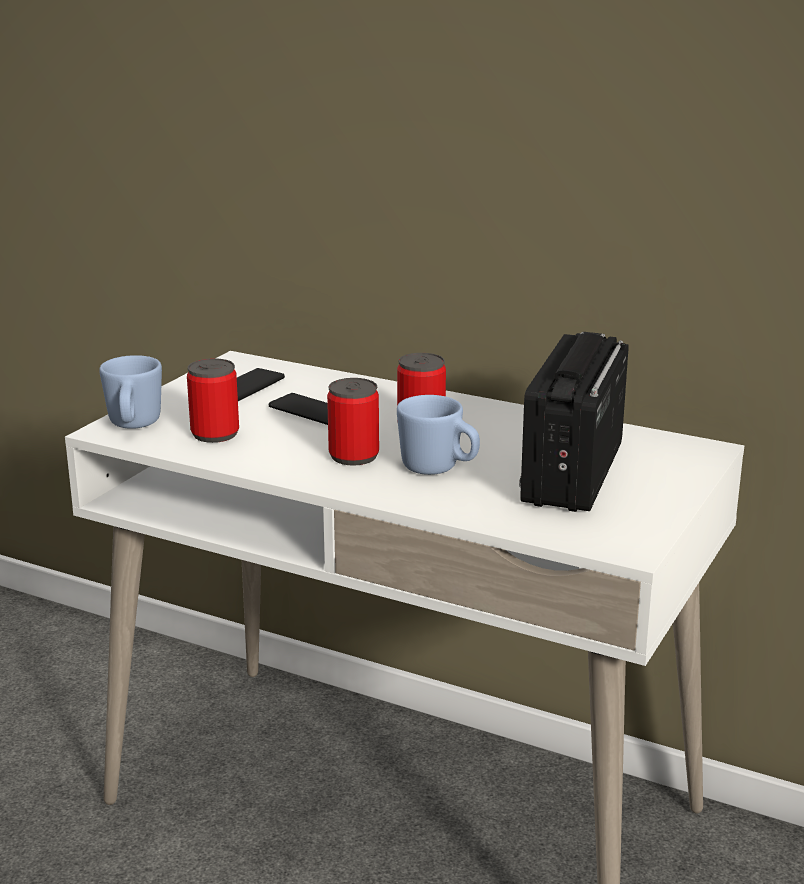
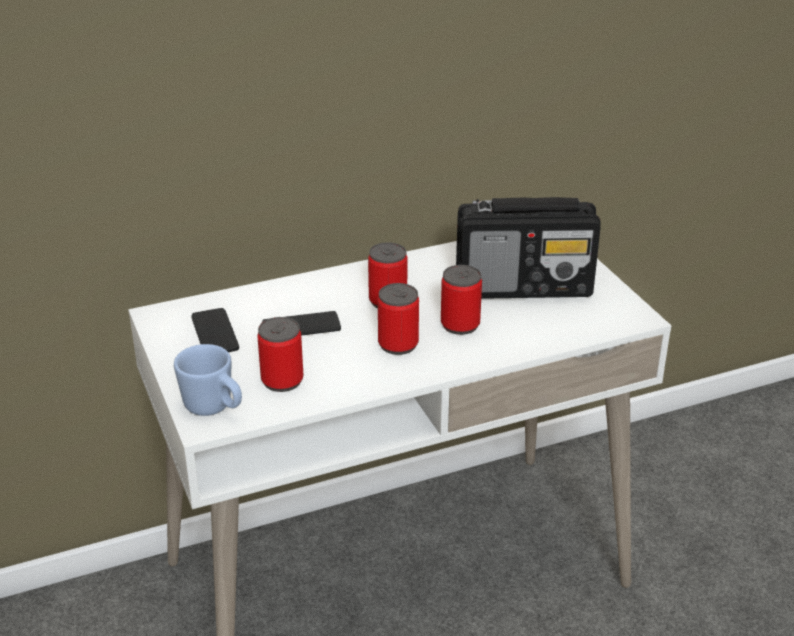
camera: 50 degrees left, 10 degrees up
(439, 469) = (460, 325): blue mug -> can
(572, 474) = (525, 286): radio -> radio turned 60 degrees counterclockwise

